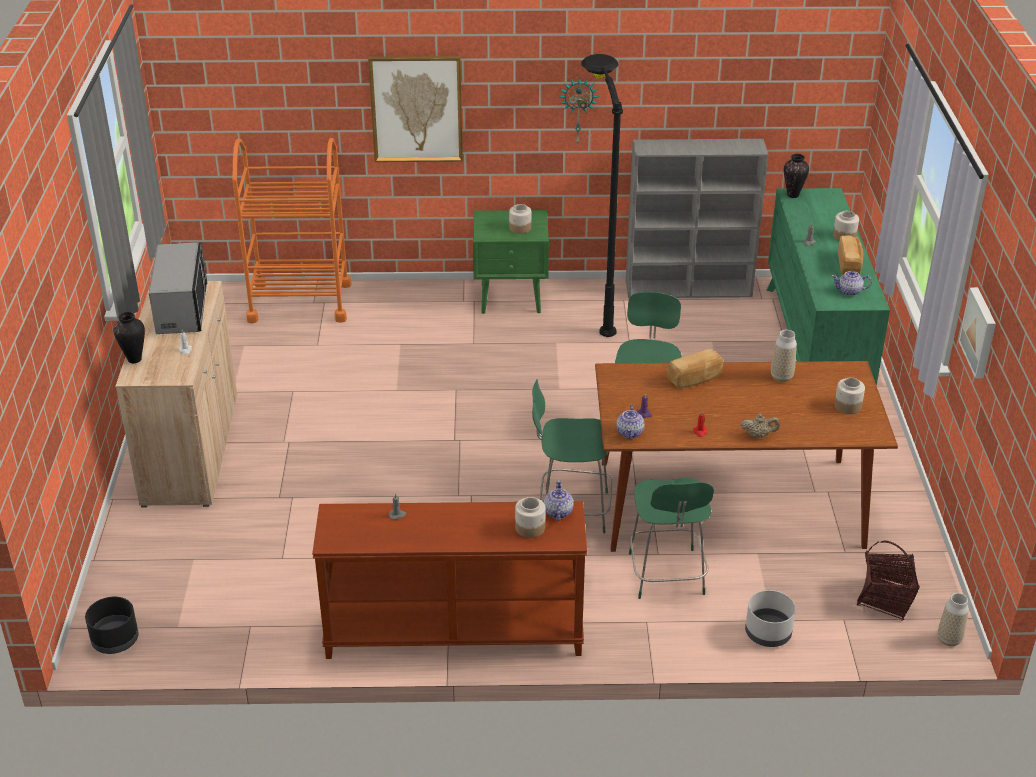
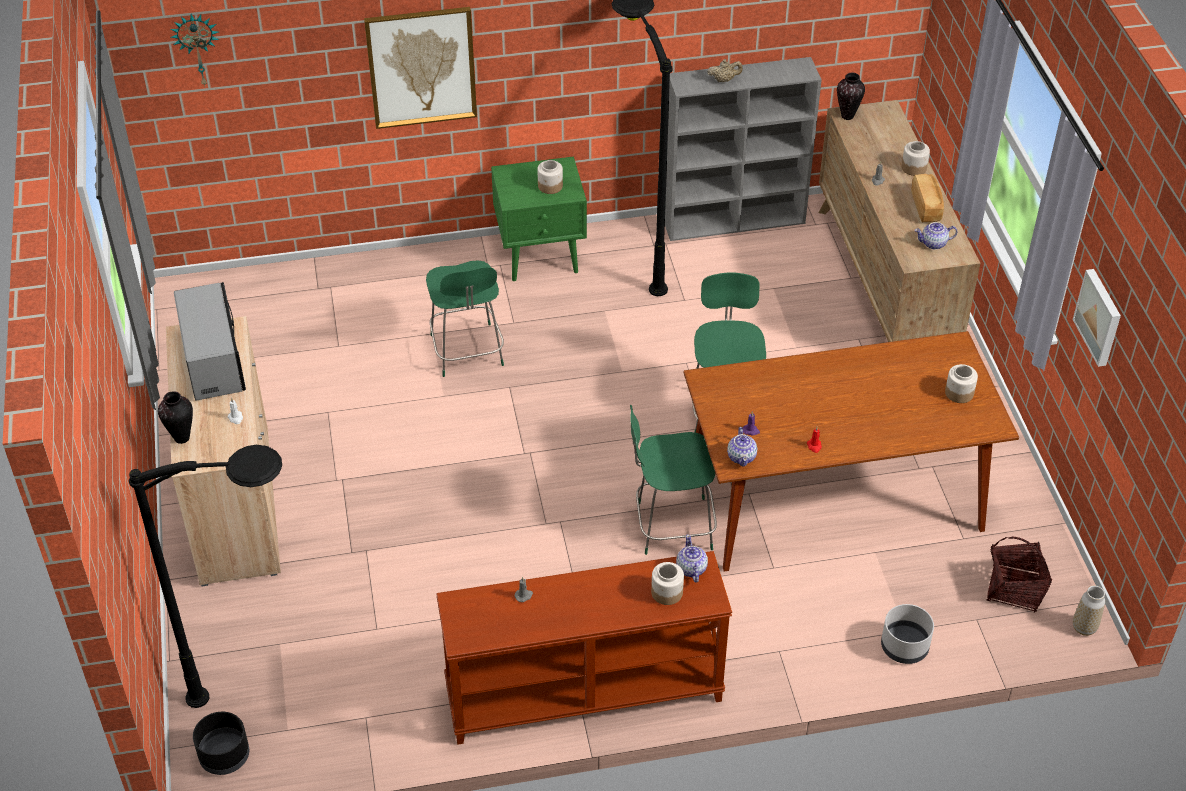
camera: 10 degrees left, 10 degrees up
(172, 600) = (271, 697): none -> black floor lamp
(300, 302) = (302, 290): orange cart -> none
(578, 110) = (605, 48): wall clock -> wall clock (197, 48)
(666, 576) = (788, 593): green stool -> green stool (467, 352)
(695, 379) = (794, 378): bread -> none
(758, 435) = (875, 443): beige teapot -> beige teapot (724, 80)
(781, 377) = (883, 364): vase -> none
(815, 346) = (885, 282): green dresser -> brown dresser

